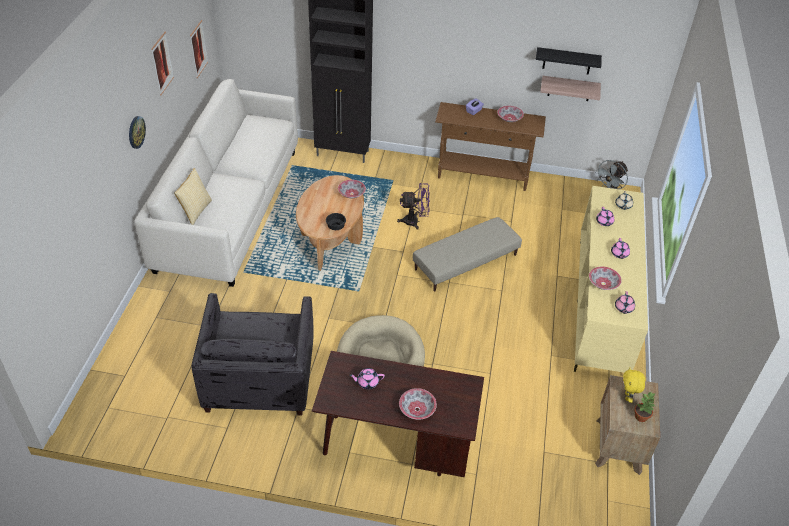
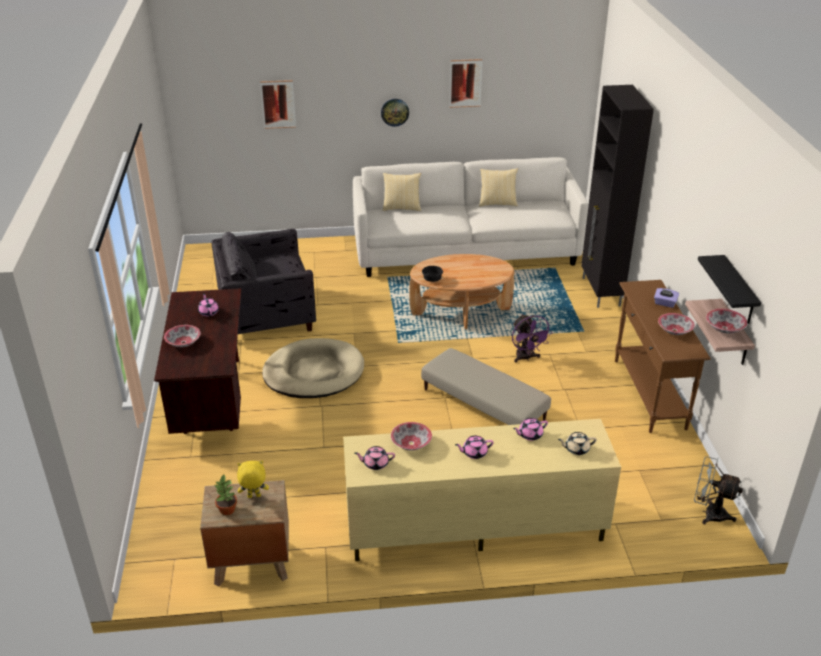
camera: 75 degrees right, 10 degrees down
(198, 49) = (544, 110): picture -> picture (278, 104)
(229, 149) = (497, 203): none -> pillow
(351, 194) = (487, 278): bowl -> bowl (724, 328)

